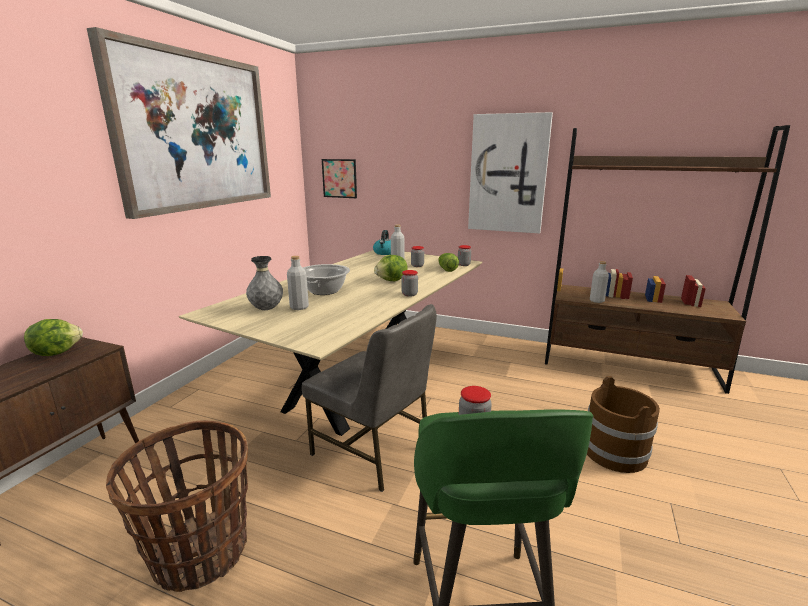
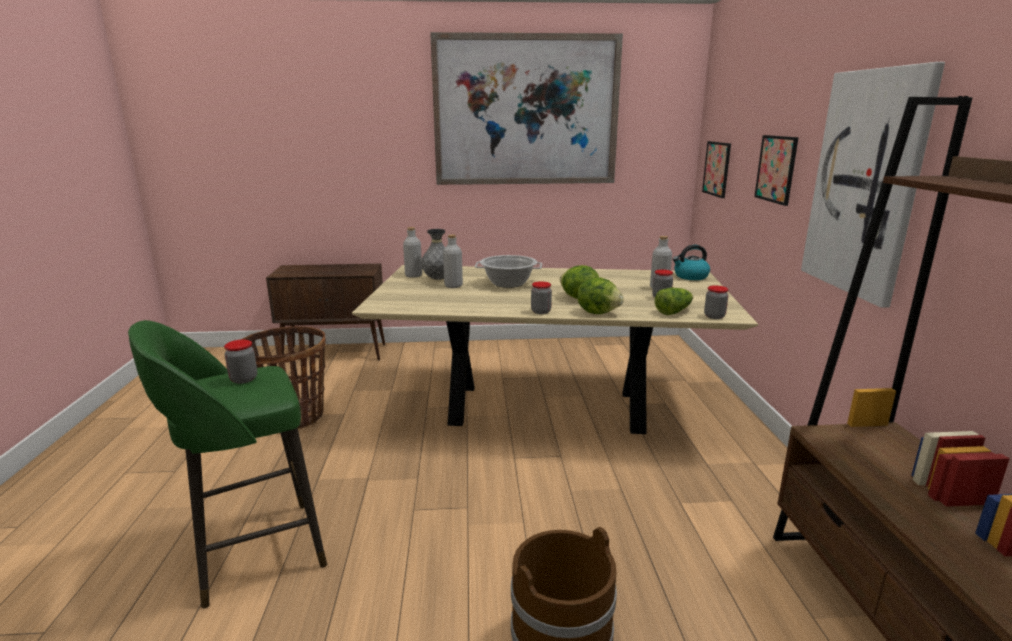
camera: 65 degrees right, 0 degrees up
(56, 352) = (354, 267): lettuce -> lettuce (598, 312)
(373, 451) = (435, 447): grey chair -> none
(419, 173) = (776, 169): none -> picture
(596, 301) = (856, 466): grey bottle -> grey bottle (413, 275)

